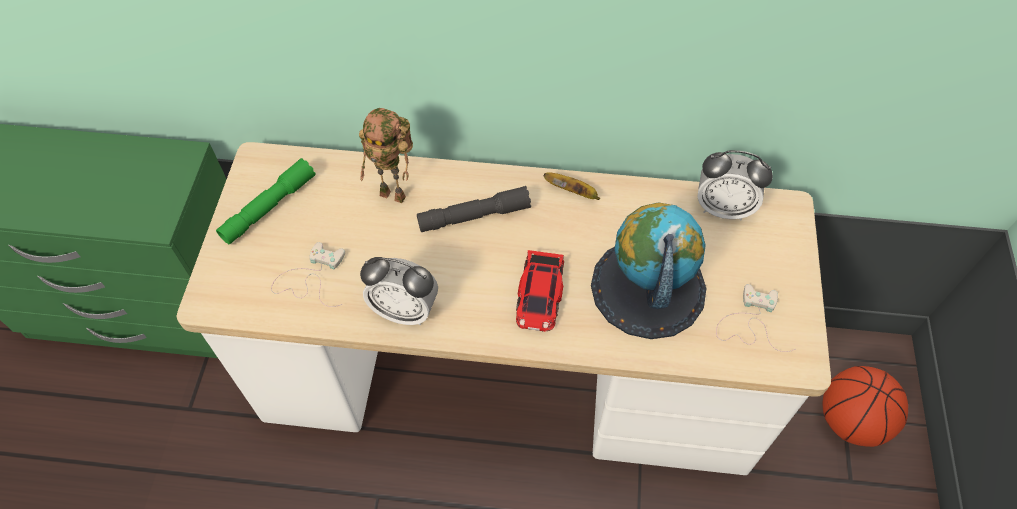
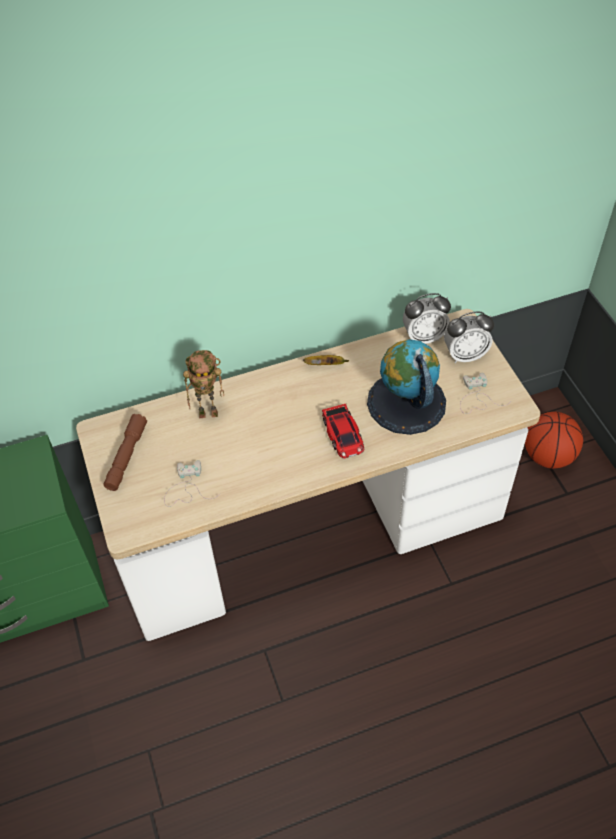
camera: 25 degrees left, 5 degrees down
(269, 207) = (126, 456): green flashlight -> brown flashlight
(405, 310) = (263, 480): alarm clock -> alarm clock (465, 355)
(474, 216) = (271, 405): grey flashlight -> none

